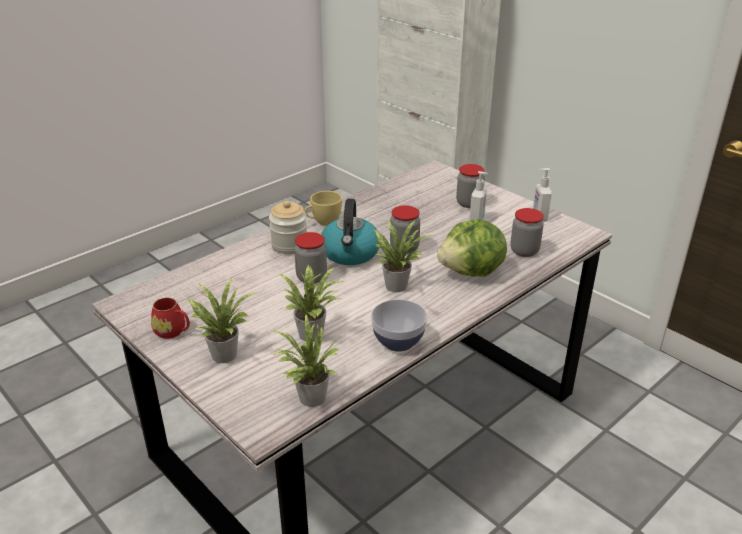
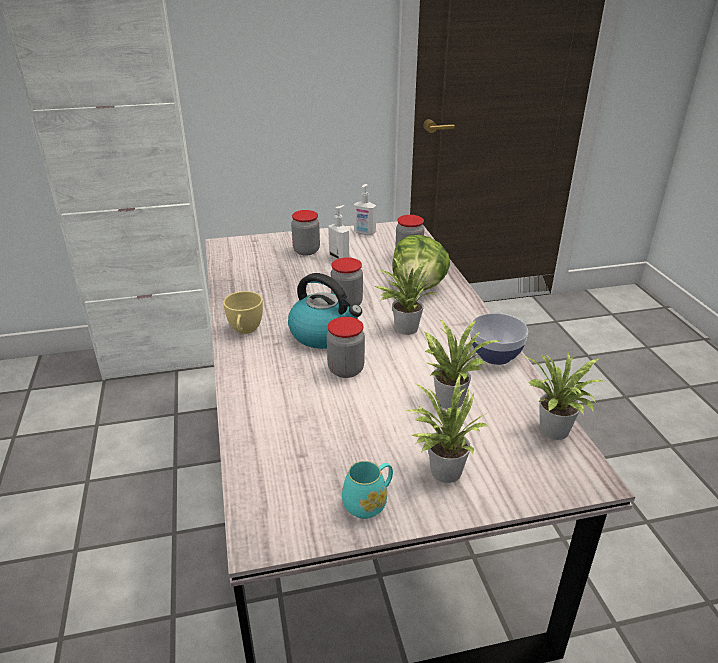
camera: 60 degrees left, 0 degrees up
(173, 332) = (369, 502): red mug -> turquoise mug
(289, 245) = (267, 365): jar -> none

